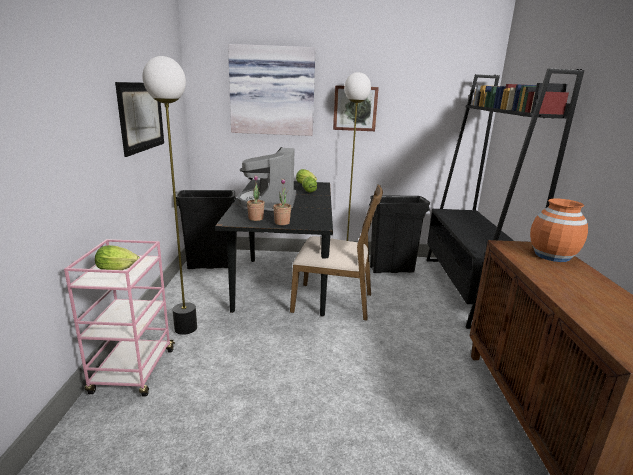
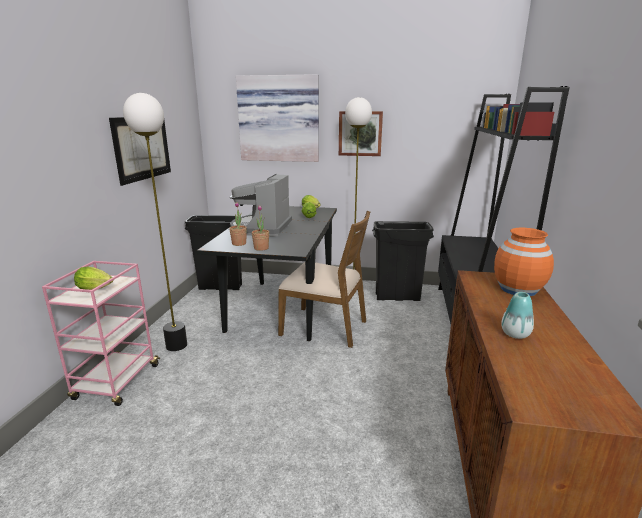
camera: 10 degrees right, 0 degrees up
(578, 296) = (515, 334): none -> vase

